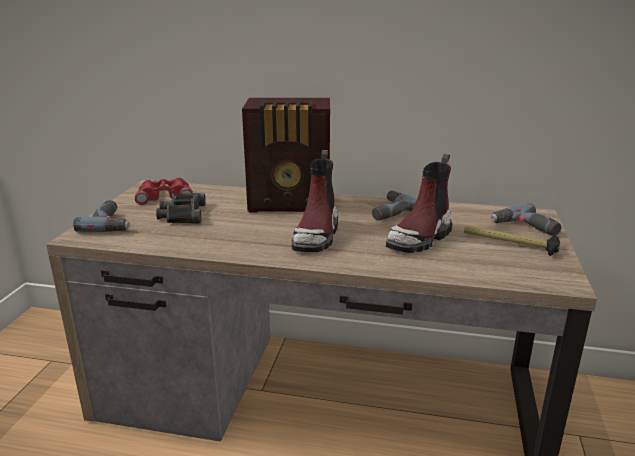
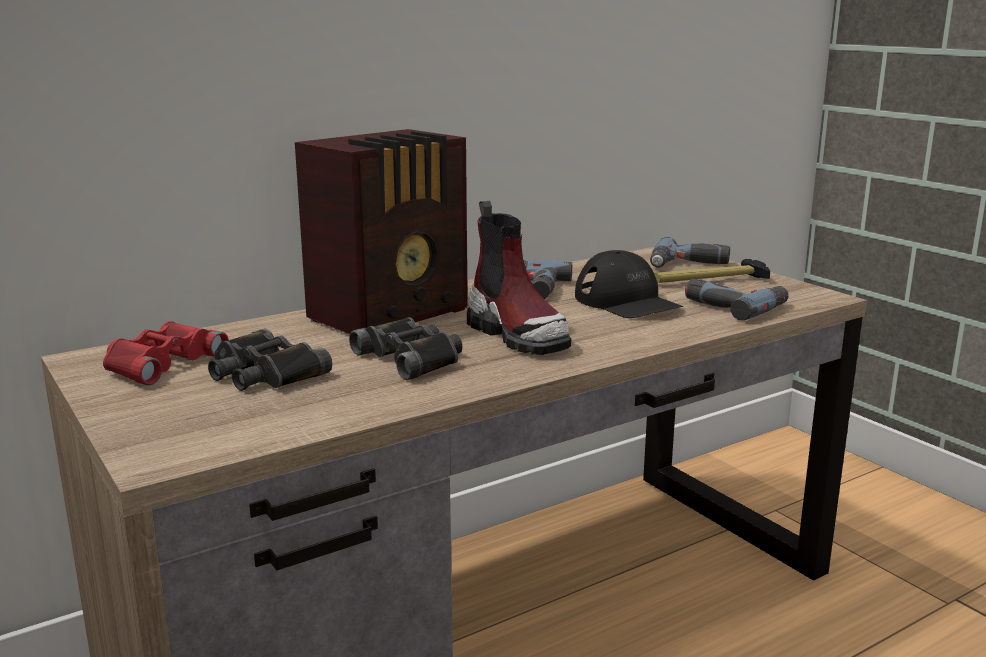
camera: 45 degrees left, 5 degrees down
(111, 223) = (168, 423): power drill -> power drill (734, 305)
(245, 229) = (411, 358): none -> black binoculars
(420, 238) = (627, 302): boot -> black cap

